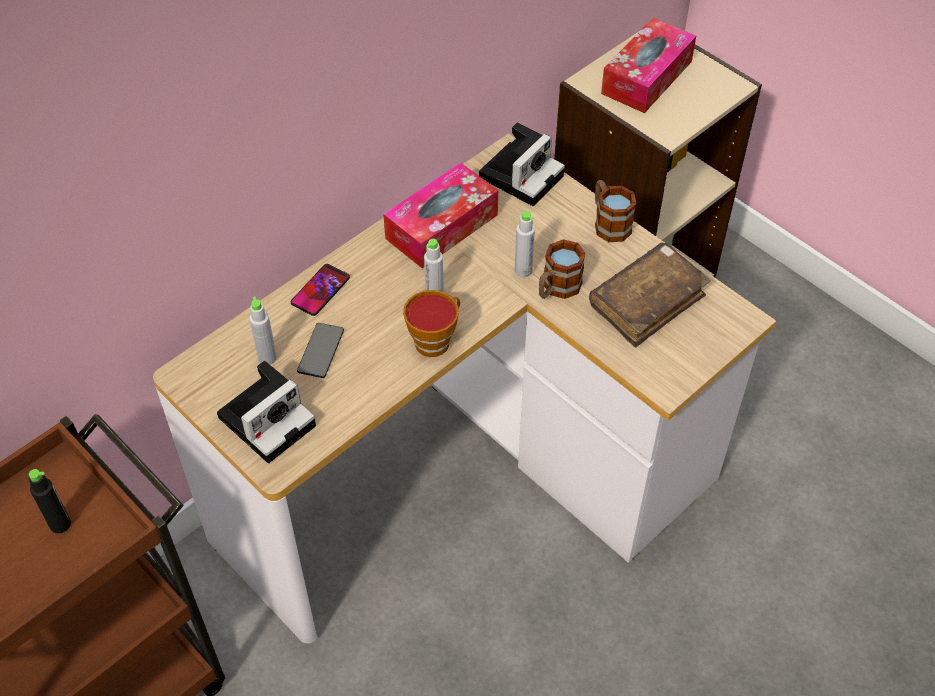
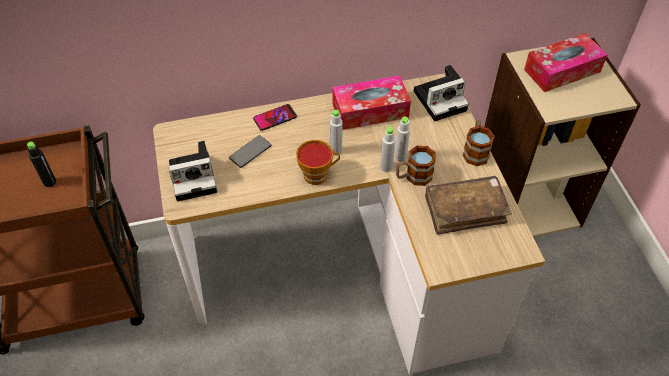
camera: 30 degrees right, 0 degrees up
(267, 358) = (219, 142): grey bottle -> grey bottle (386, 167)

